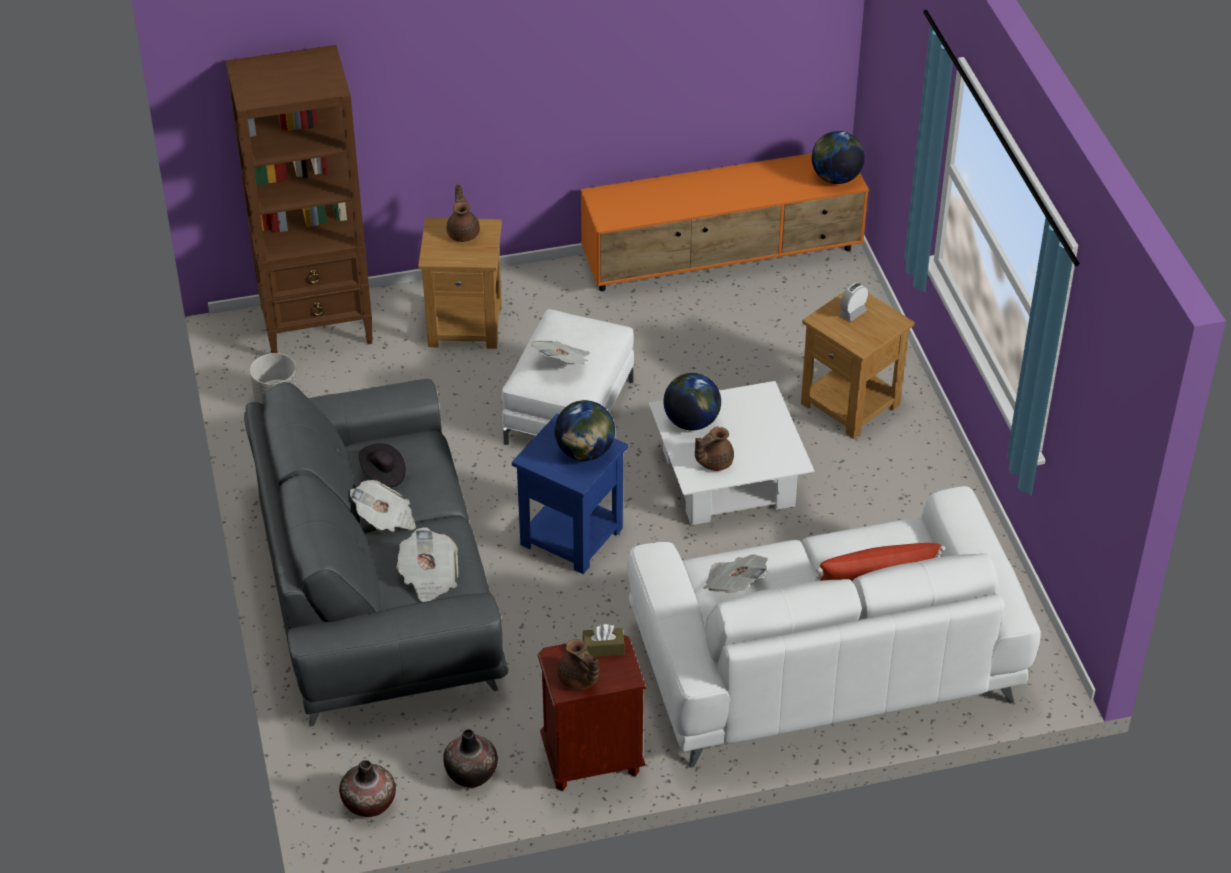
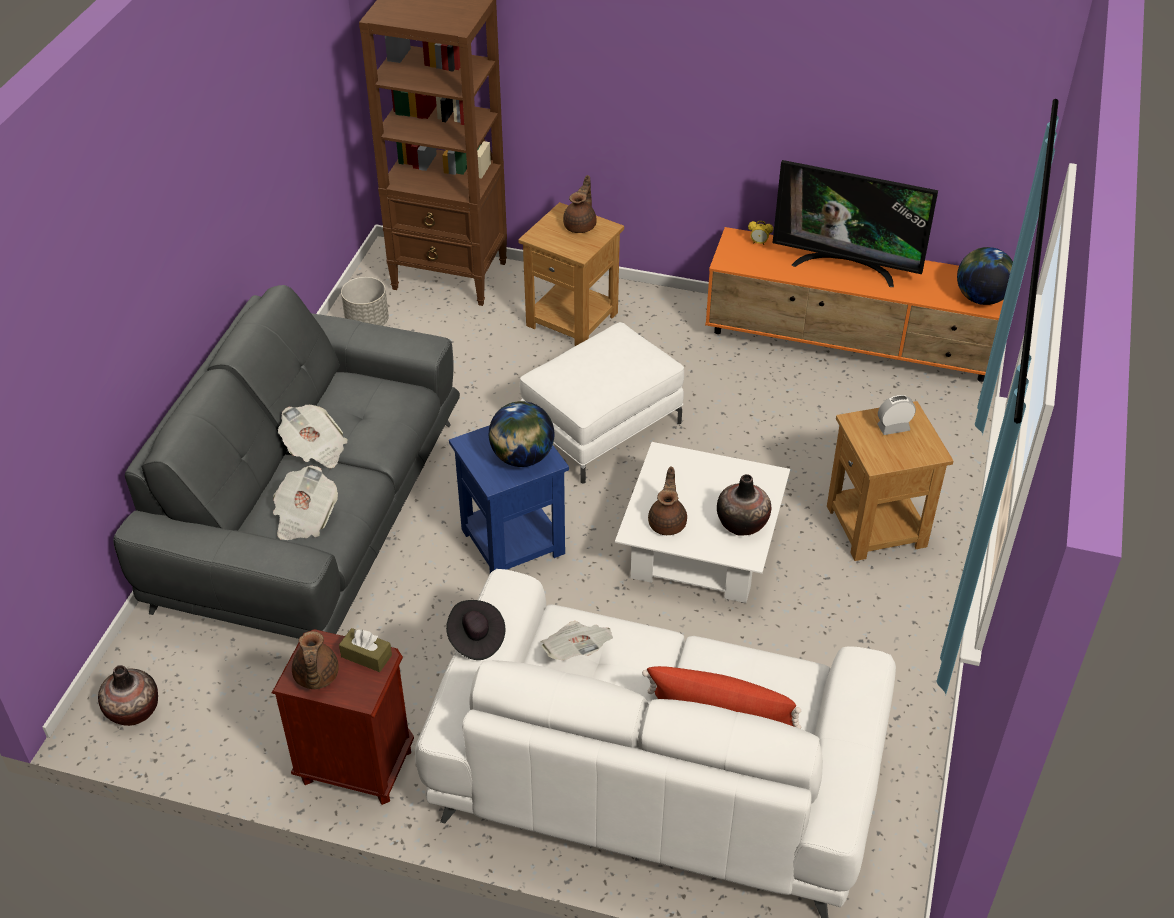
camera: 30 degrees right, 0 degrees up
(383, 474) = (349, 408): black hat -> black hat (475, 639)
(471, 773) = (241, 726): vase -> vase (742, 523)
(562, 363) = (587, 373): newspaper -> none
(621, 193) = (759, 243): none -> alarm clock
(691, 422) = (677, 475): globe -> none
(709, 188) = (846, 265): none -> television
(713, 462) = (668, 522): brown teapot -> brown teapot turned 105 degrees clockwise

